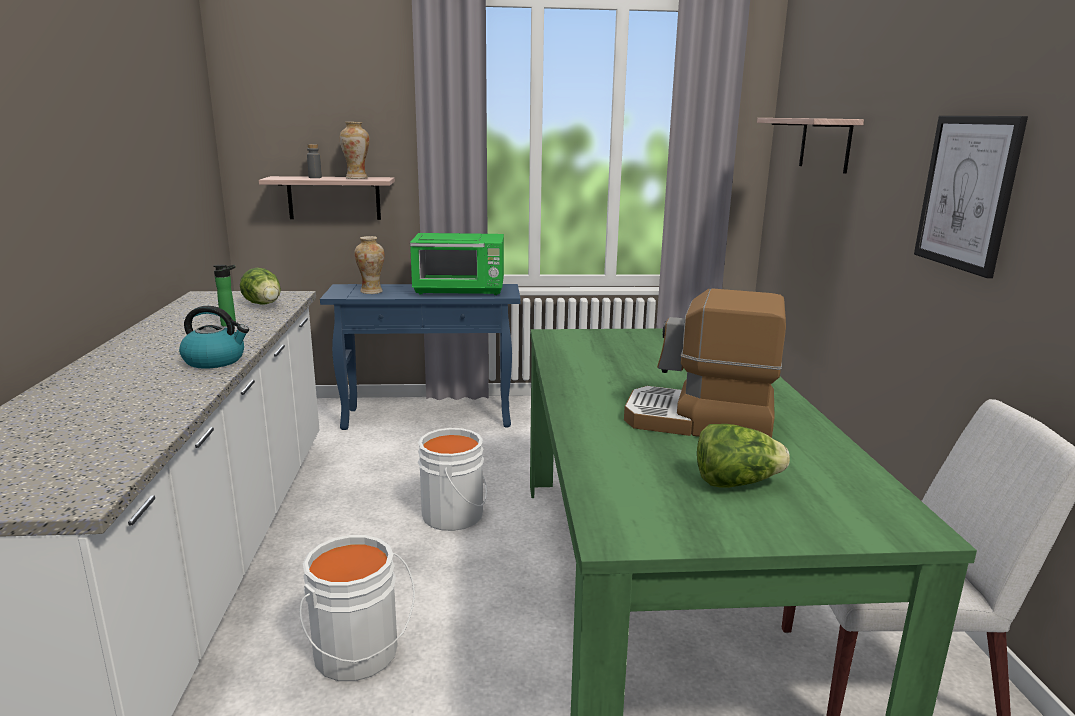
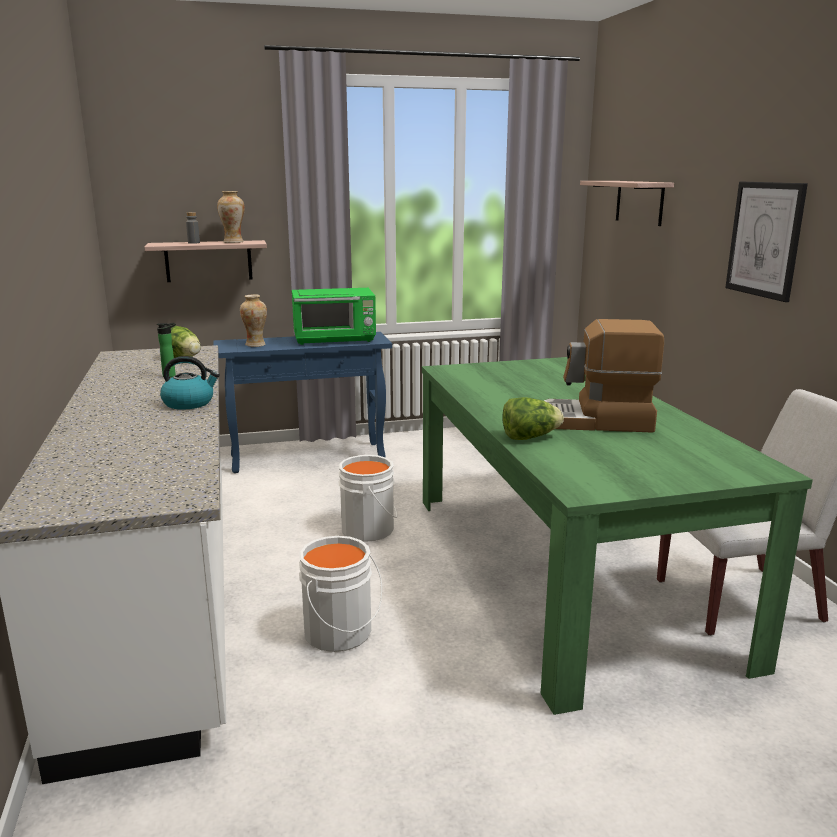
camera: 10 degrees left, 0 degrees up
(735, 483) = (643, 456): lettuce -> lettuce (529, 437)

